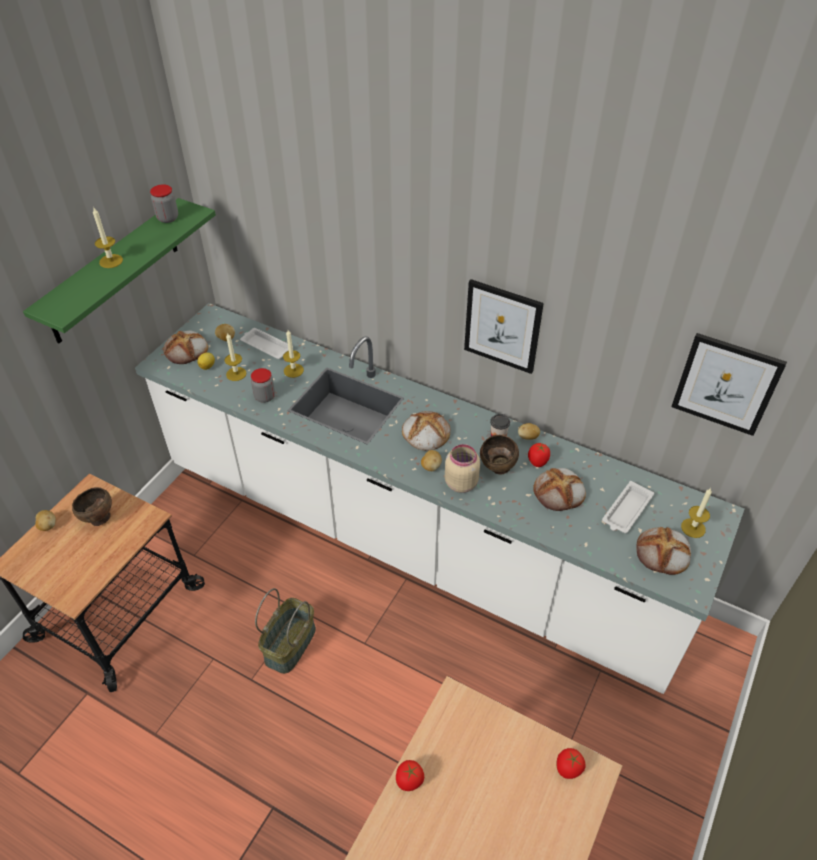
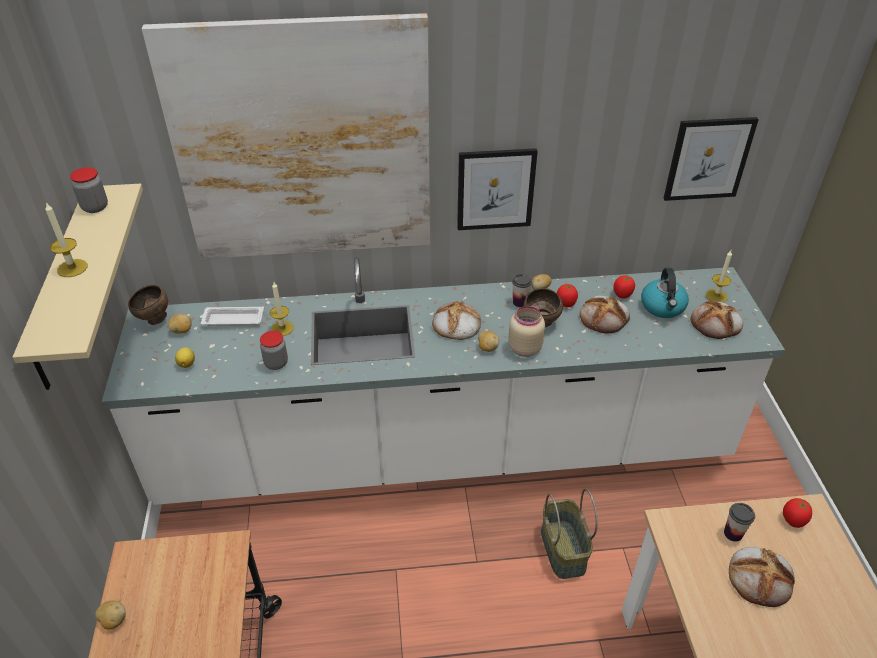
camera: 35 degrees left, 5 degrees down
(98, 519) = (170, 579): brown bowl -> brown bowl (154, 320)
(113, 272) = (64, 287): green shelf -> beige shelf
(187, 350) = (148, 359): bread -> bread (760, 578)
(236, 374) = (225, 357): candle -> none
(289, 644) = (411, 604): basket -> basket (562, 549)
(341, 223) = (303, 145): none -> picture
(409, 781) = (700, 610): tomato -> tomato (622, 295)
(501, 743) = (733, 533): none -> cup
(626, 511) = (663, 307): white tray -> kettle

